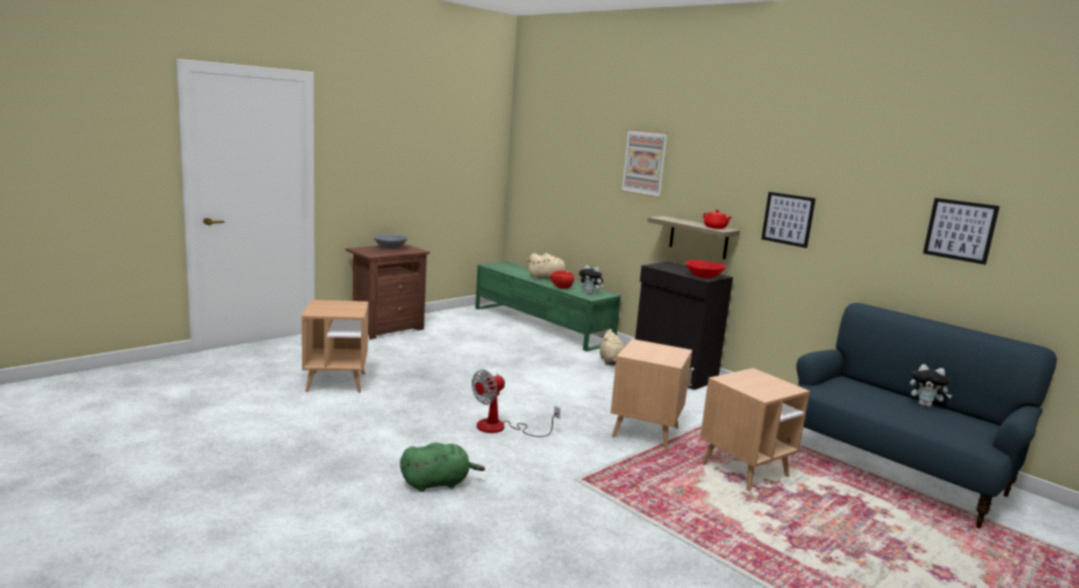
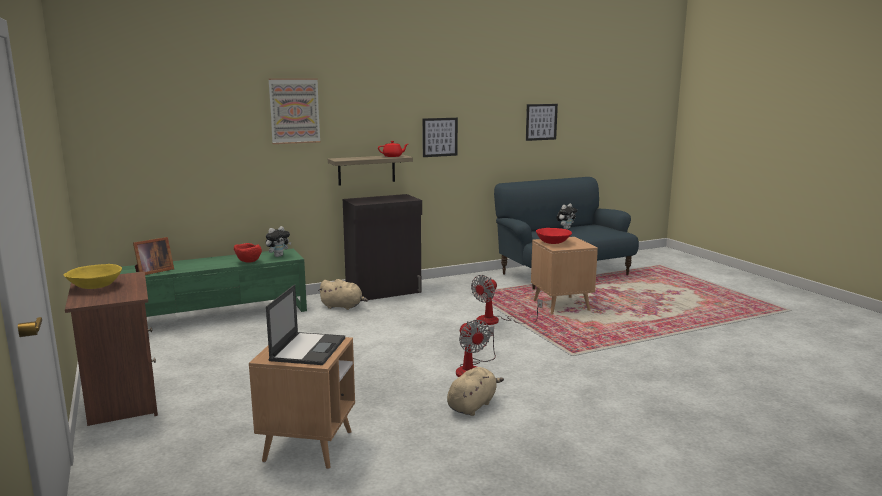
camera: 70 degrees left, 0 degrees up
(337, 309) = (308, 348): none -> laptop
(390, 247) = (95, 286): grey bowl -> yellow bowl
(438, 483) = (578, 407): green plush toy -> none
(512, 271) = (153, 271): none -> picture frame
(548, 279) = (206, 262): beige plush toy -> beige plush toy (472, 405)
(645, 432) = (496, 321): brown side table -> fan
(703, 277) = (405, 198): red bowl -> red bowl (553, 242)

